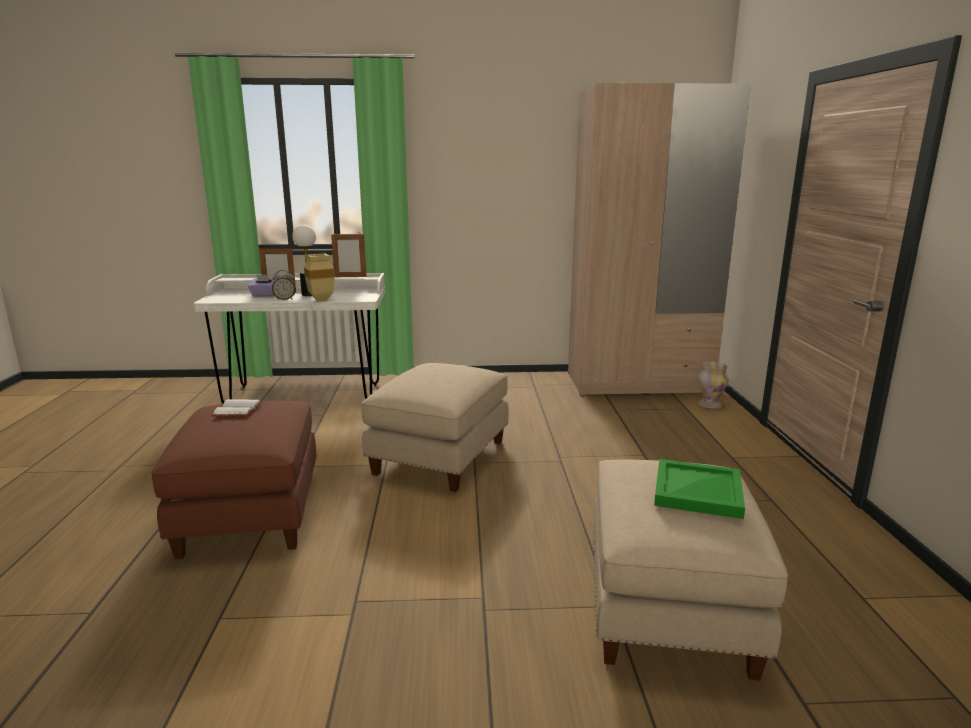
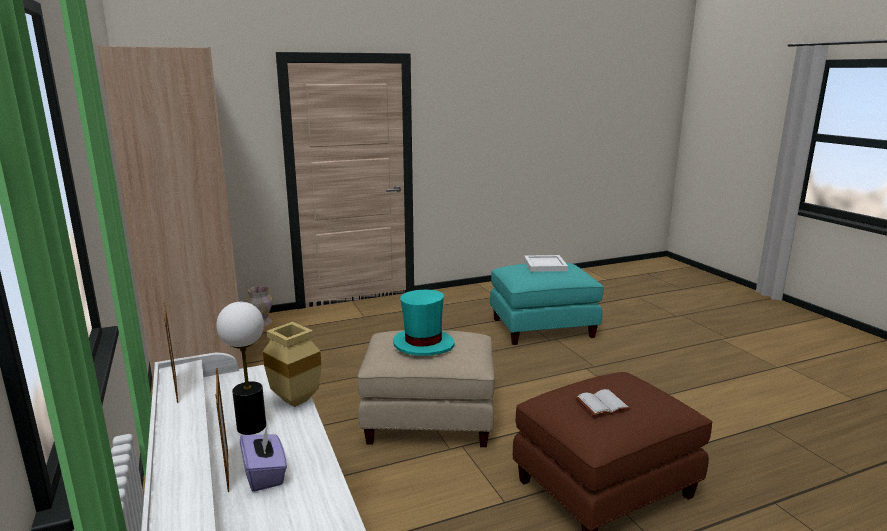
camera: 110 degrees left, 0 degrees up
(285, 299) = (300, 436): alarm clock -> none
(434, 372) = (423, 344): none -> turquoise hat
(670, 607) = (542, 327): beige ottoman -> turquoise ottoman
(699, 492) = (545, 265): green tray -> white tray

